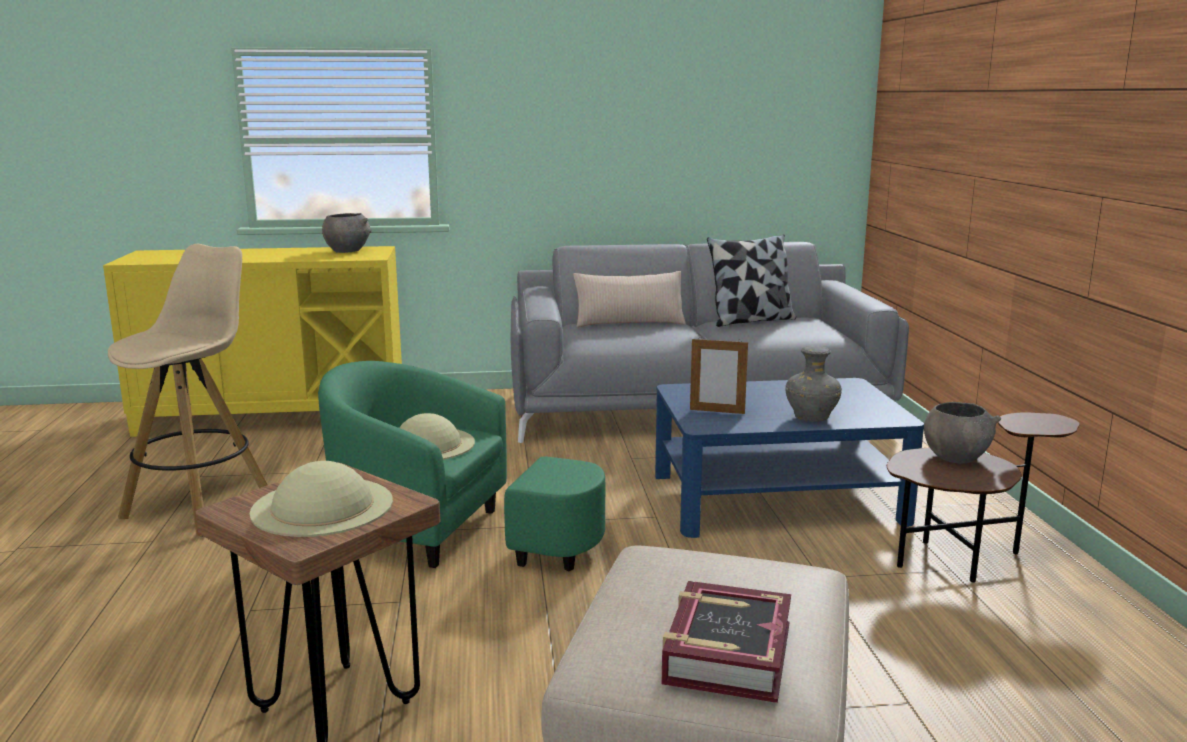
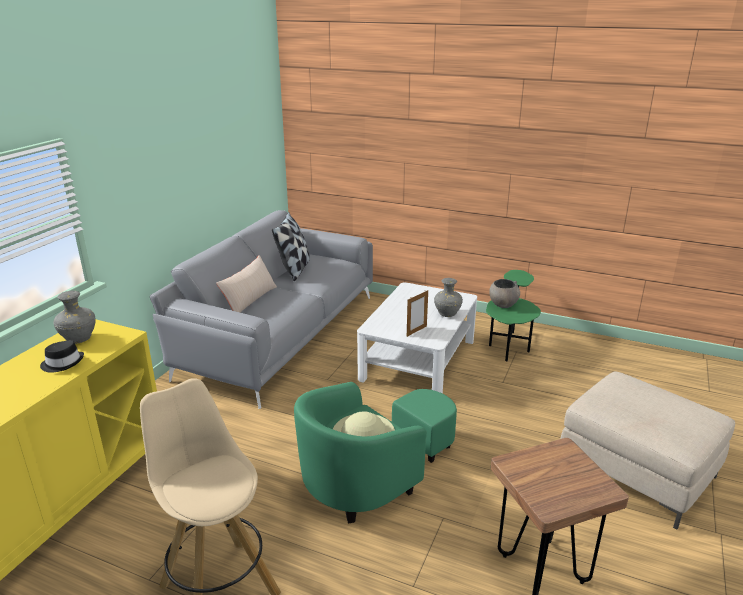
camera: 60 degrees left, 10 degrees up
(299, 256) = (63, 363): none -> black hat
(322, 506) = (559, 475): beige hat -> none
(347, 251) = (78, 339): grey bowl -> grey vase
(726, 653) = (685, 417): book -> none
(777, 498) = (418, 359): blue coffee table -> white coffee table
(964, 558) = (509, 344): brown side table -> green side table

